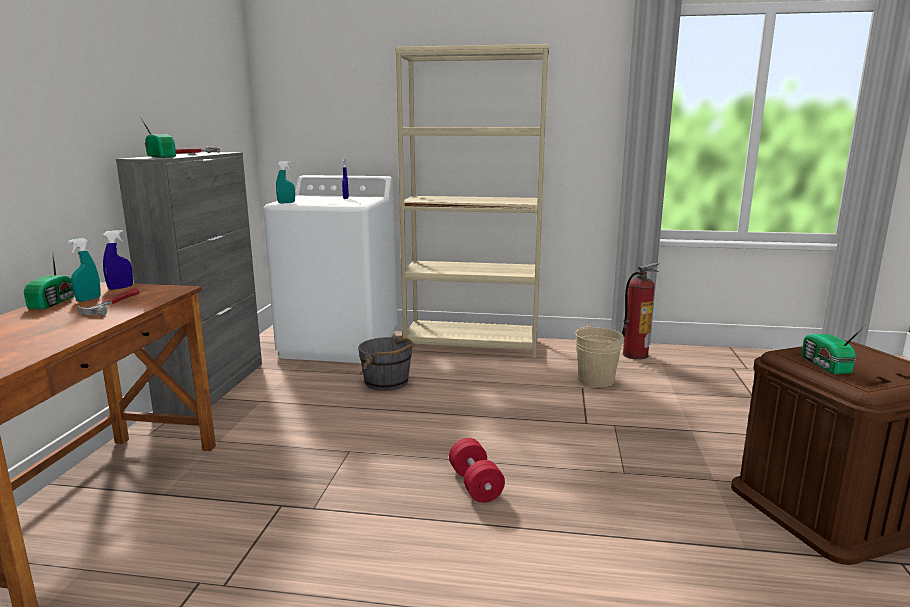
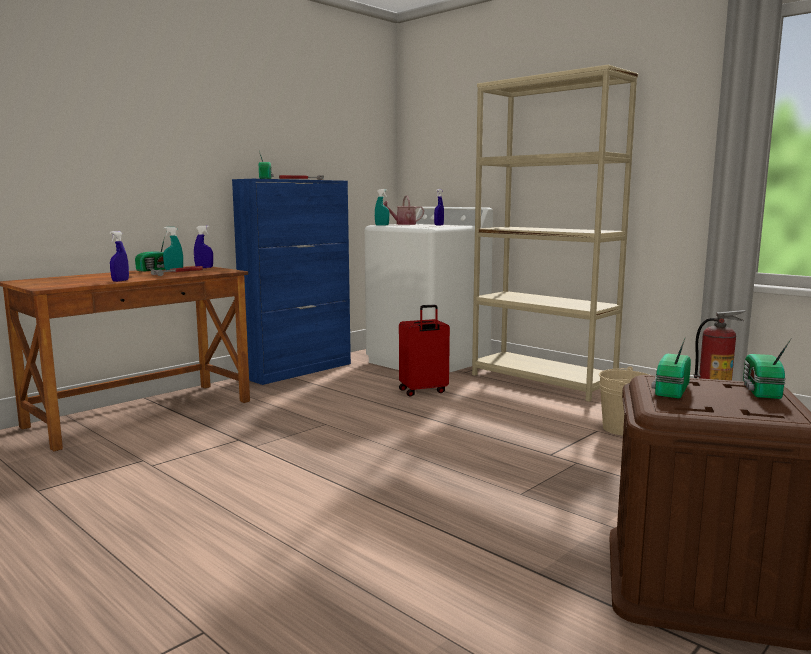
camera: 35 degrees right, 5 degrees down
(69, 337) = (120, 281): none -> blue spray bottle
(213, 387) = (299, 370): grey cabinet -> blue cabinet
(298, 198) = (403, 224): none -> watering can
(387, 382) = (423, 391): grey bucket -> red suitcase
(475, 485) = (380, 465): red dumbbell -> none
(861, 351) = (760, 391): none -> radio

